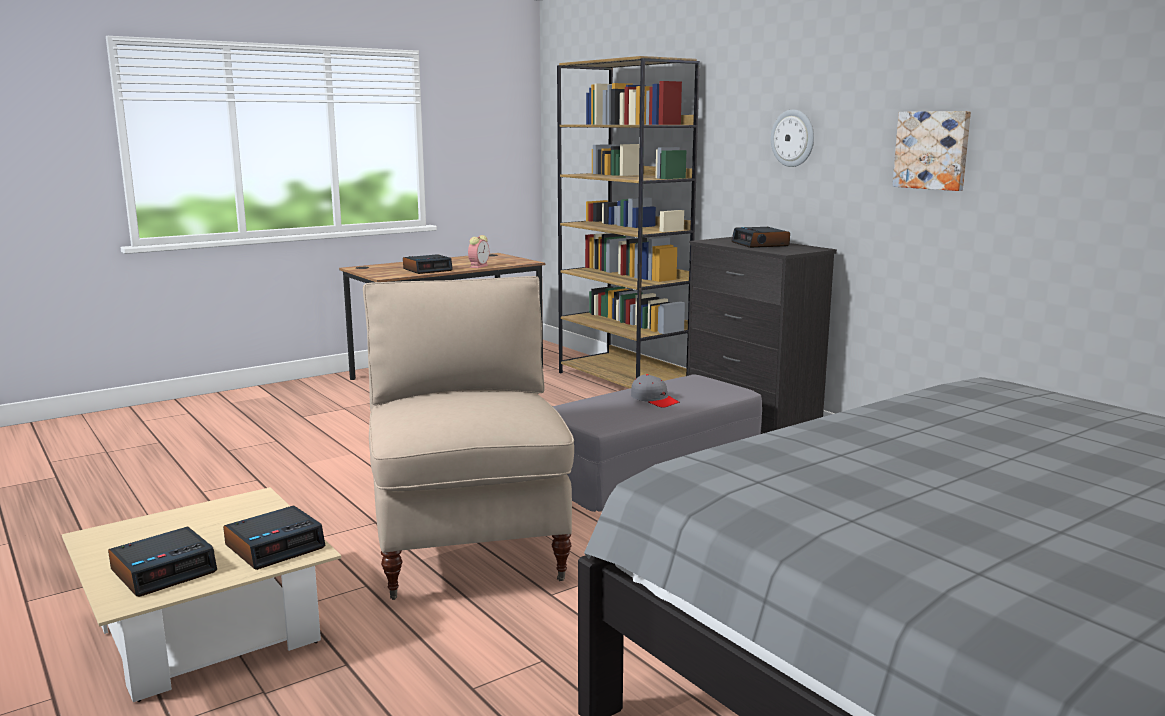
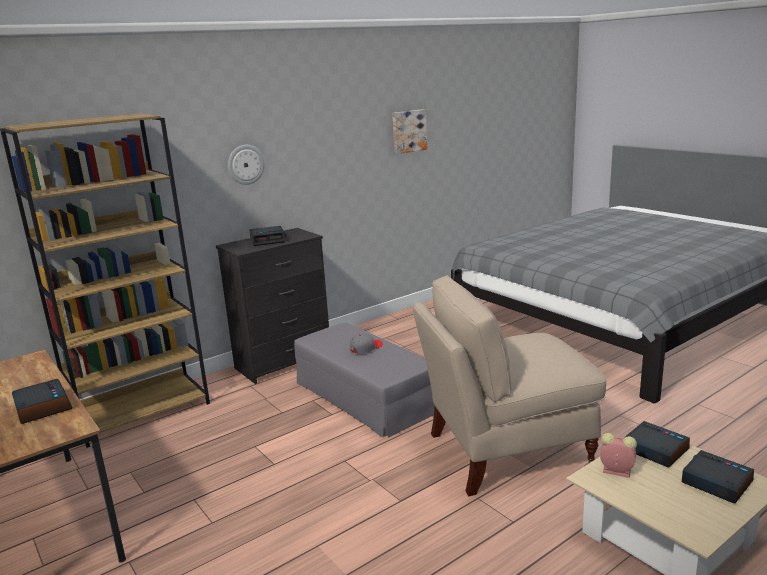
camera: 90 degrees left, 5 degrees up
(479, 266) = (42, 380): alarm clock -> alarm clock (615, 471)
(933, 150) = (339, 155): picture -> picture (408, 131)

